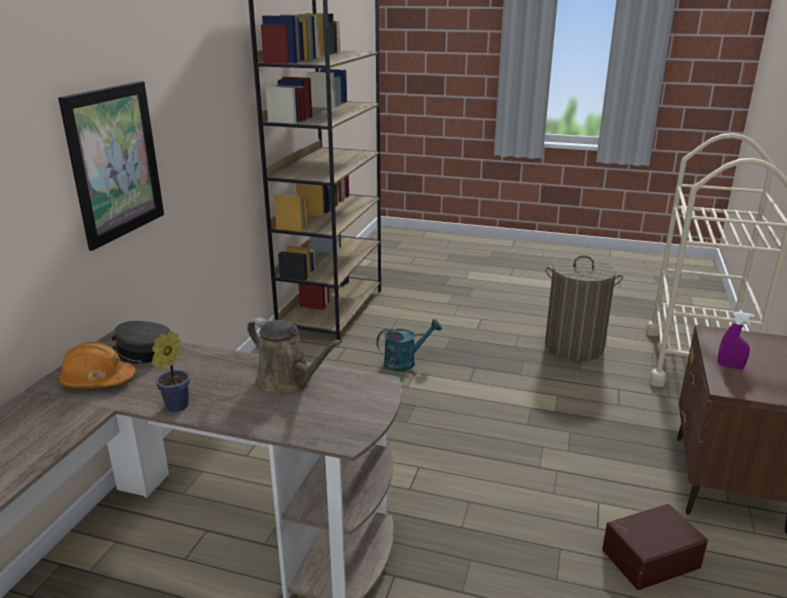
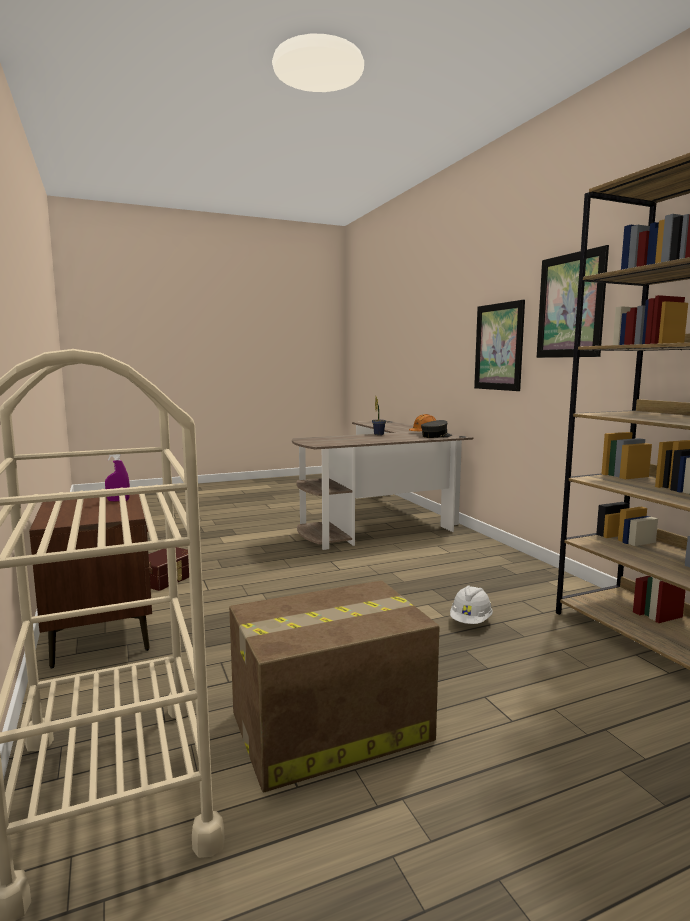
camera: 140 degrees right, 15 degrees down
(194, 87) = (571, 306): none -> picture
(288, 383) = (356, 440): brown watering can -> none
(405, 362) = (470, 621): turquoise watering can -> white hard hat
(574, 347) = (328, 727): laundry basket -> cardboard box

